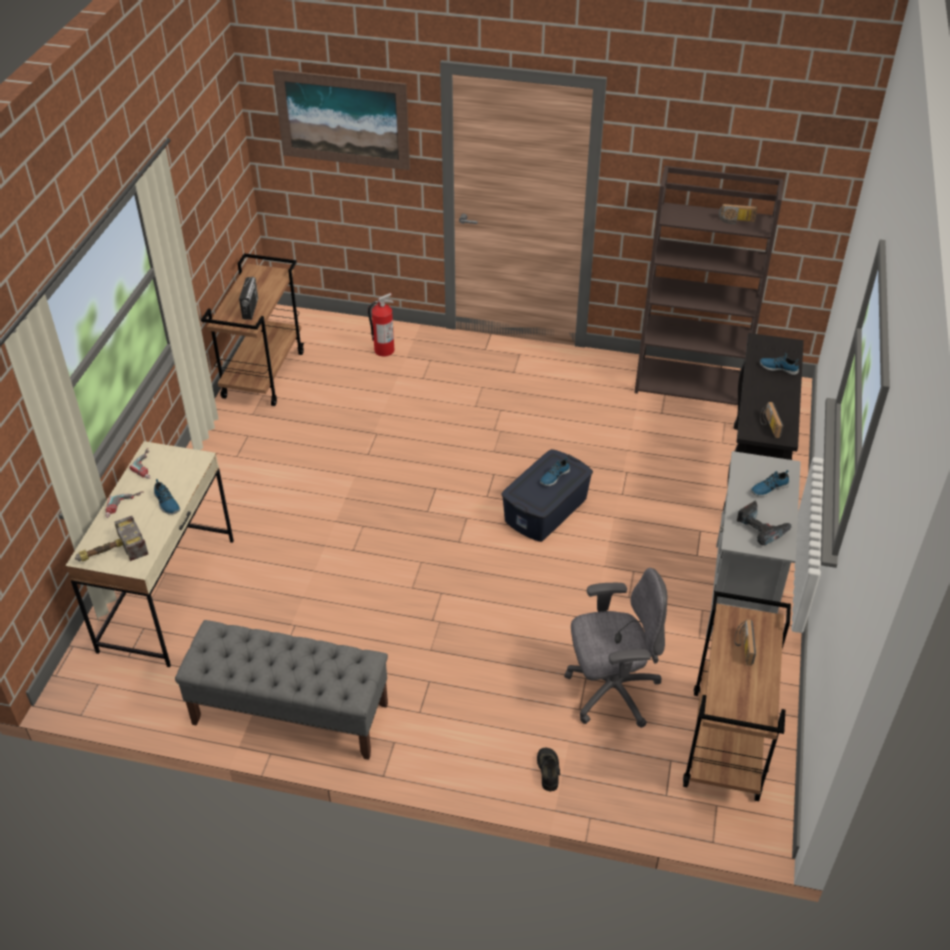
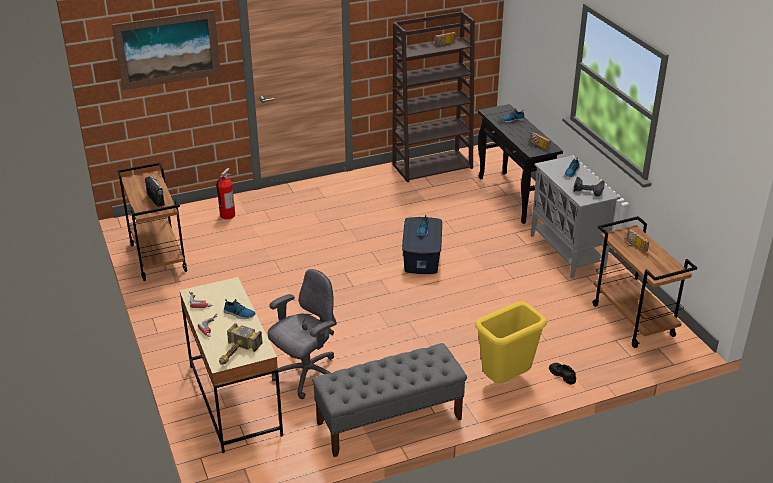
camera: 35 degrees left, 10 degrees down
(471, 737) = (505, 380): none -> yellow trash can
(611, 691) = (552, 324): grey office chair -> grey office chair (306, 375)

